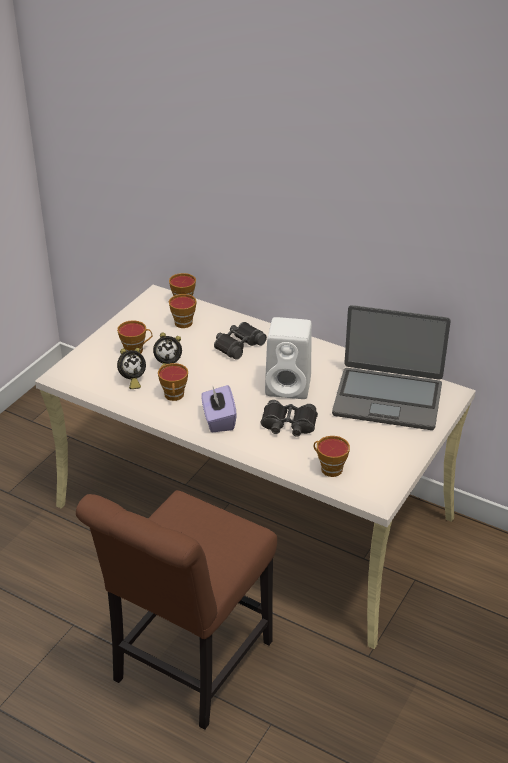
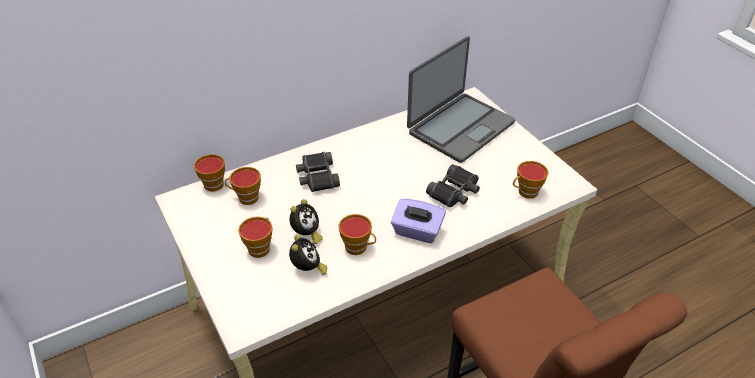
camera: 60 degrees left, 5 degrees up
(290, 386) = (403, 170): white speaker -> none

